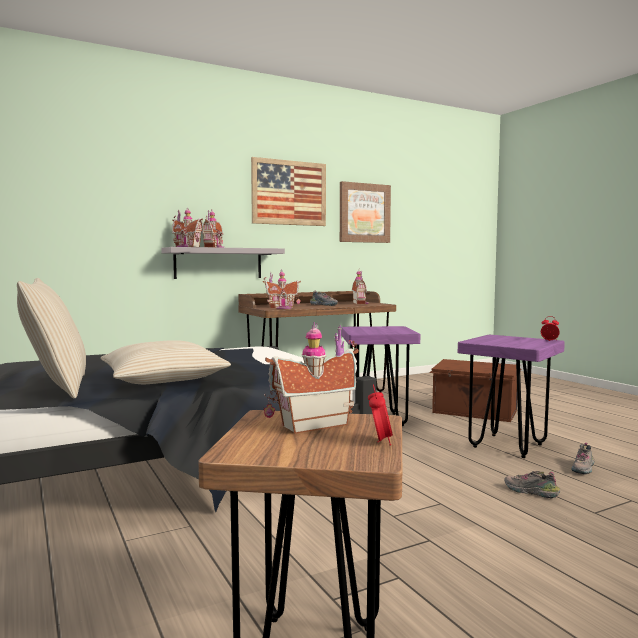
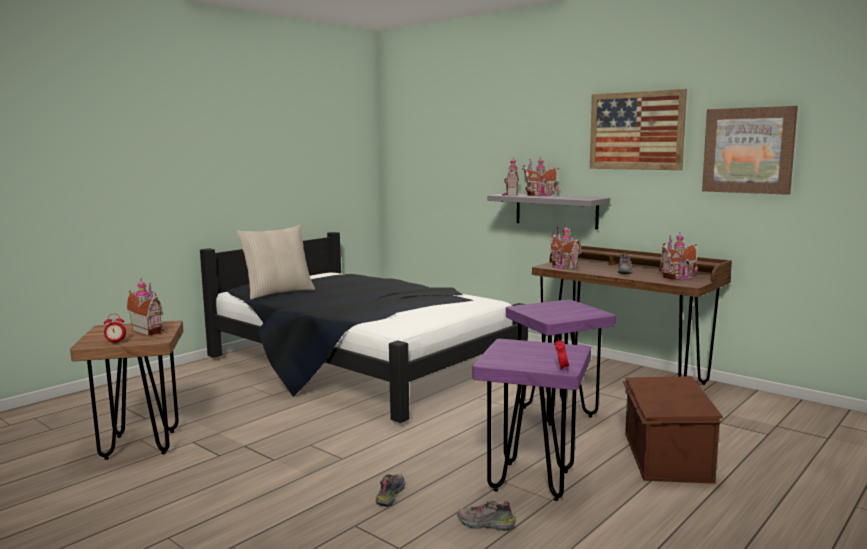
camera: 70 degrees right, 5 degrees up
(164, 378) = (316, 302): beige pillow -> none

